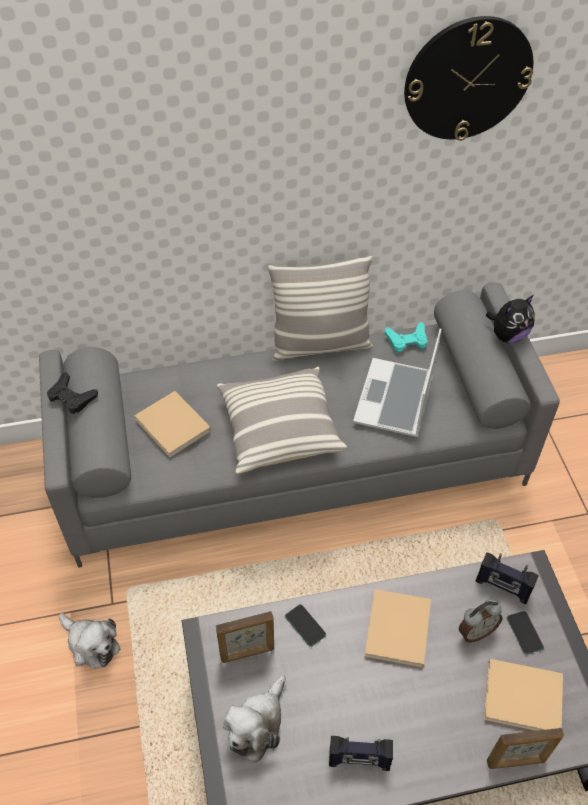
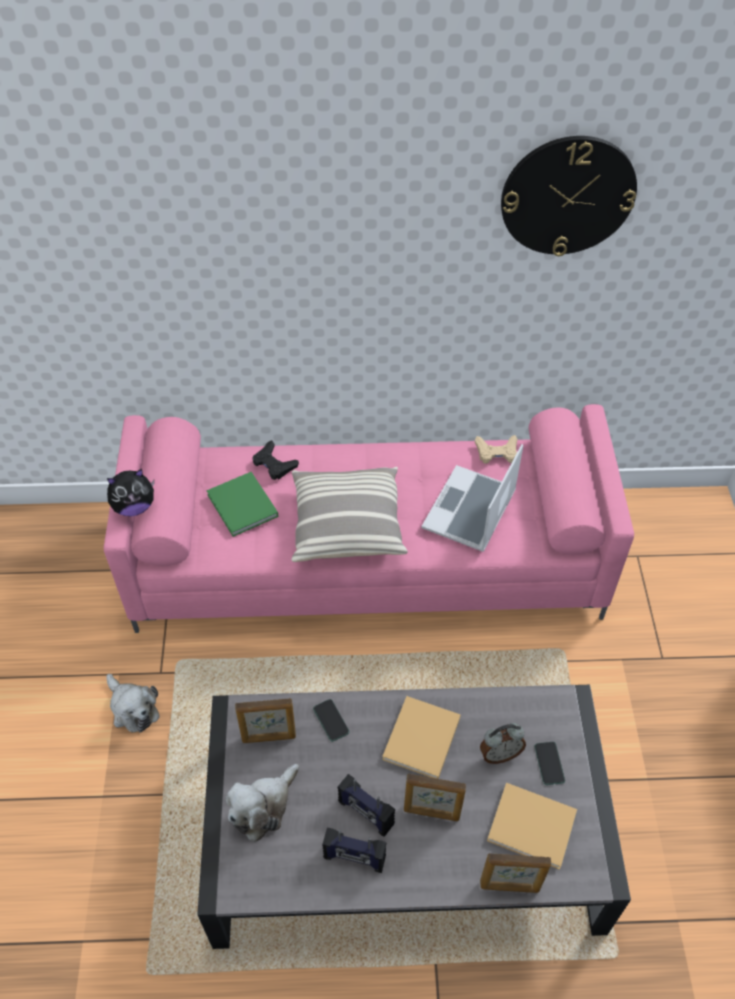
camera: 10 degrees right, 0 degrees up
(71, 397) = (146, 464): black game controller -> black game controller (274, 464)
(174, 427) = (243, 507): beige book -> green book
(295, 462) = (369, 561): grey sofa -> pink sofa
(320, 345) = (407, 445): pillow -> none
(407, 340) = (496, 452): turquoise game controller -> beige game controller
(424, 701) = (431, 813): none -> picture frame
(502, 587) = (537, 715): radio -> radio (365, 813)
(508, 335) = (596, 460): plush toy -> plush toy (134, 507)

